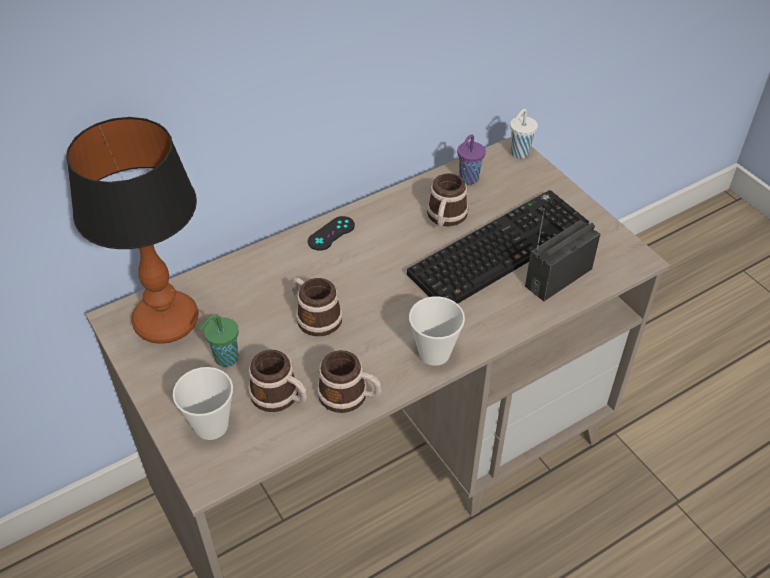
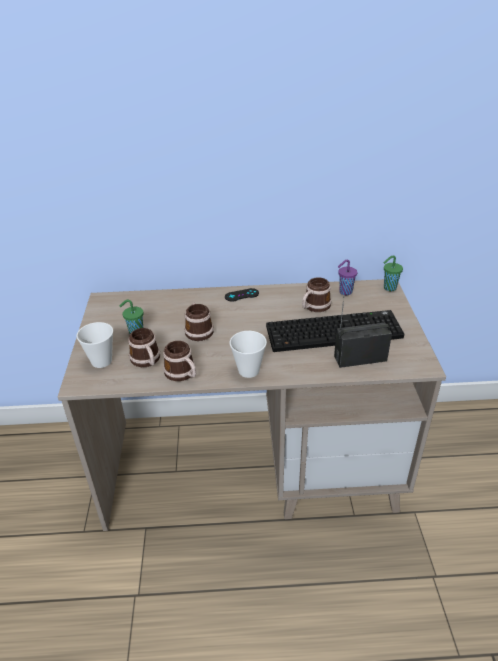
camera: 30 degrees right, 10 degrees down
(167, 322) = (123, 308): table lamp -> none
(519, 153) = (389, 288): white cup -> green cup

